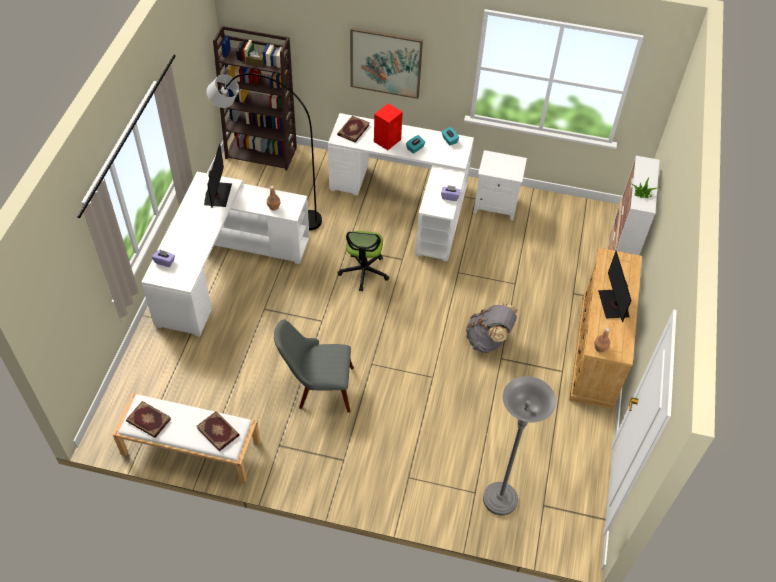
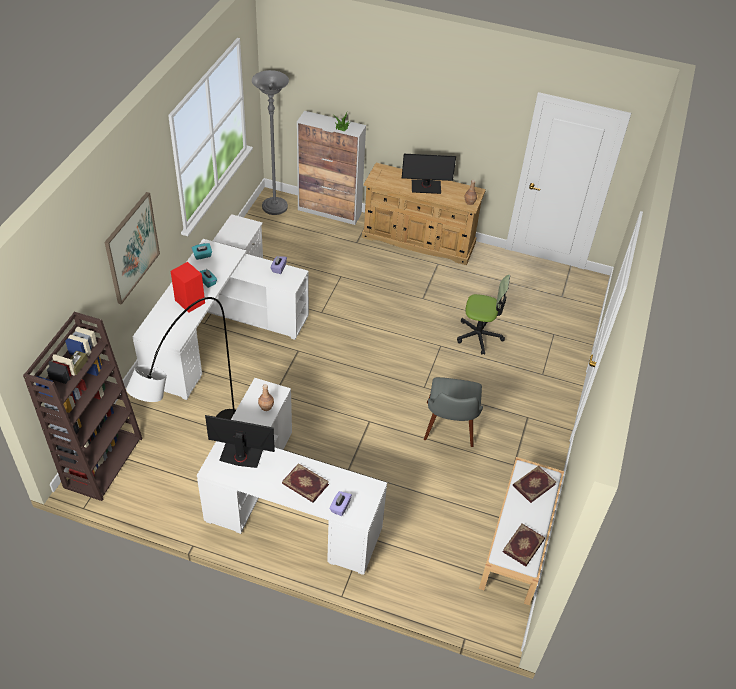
camera: 85 degrees left, 5 degrees down
(353, 130) = (164, 327): book -> book (305, 484)
(364, 272) = (310, 382): office chair -> office chair (479, 335)
(488, 340) = (402, 303): grey backpack -> none
(500, 499) = (559, 320): grey floor lamp -> grey floor lamp (274, 207)

